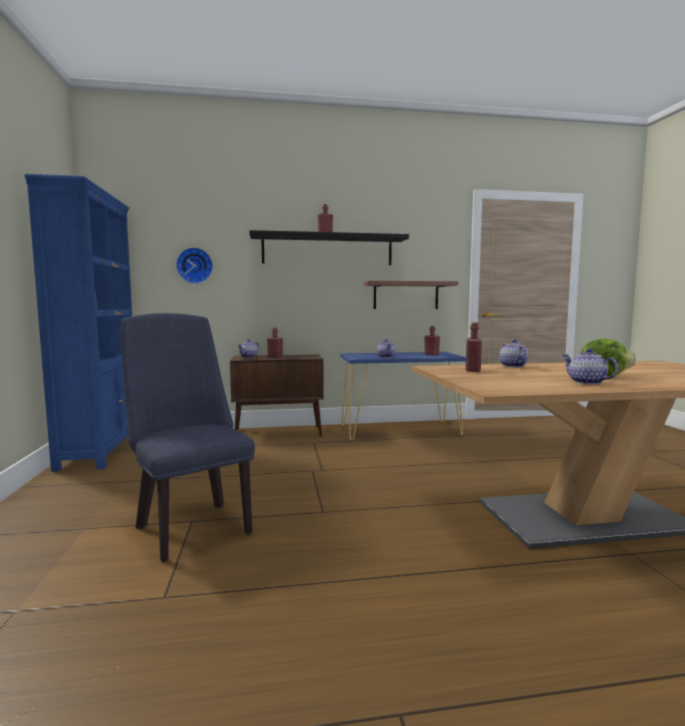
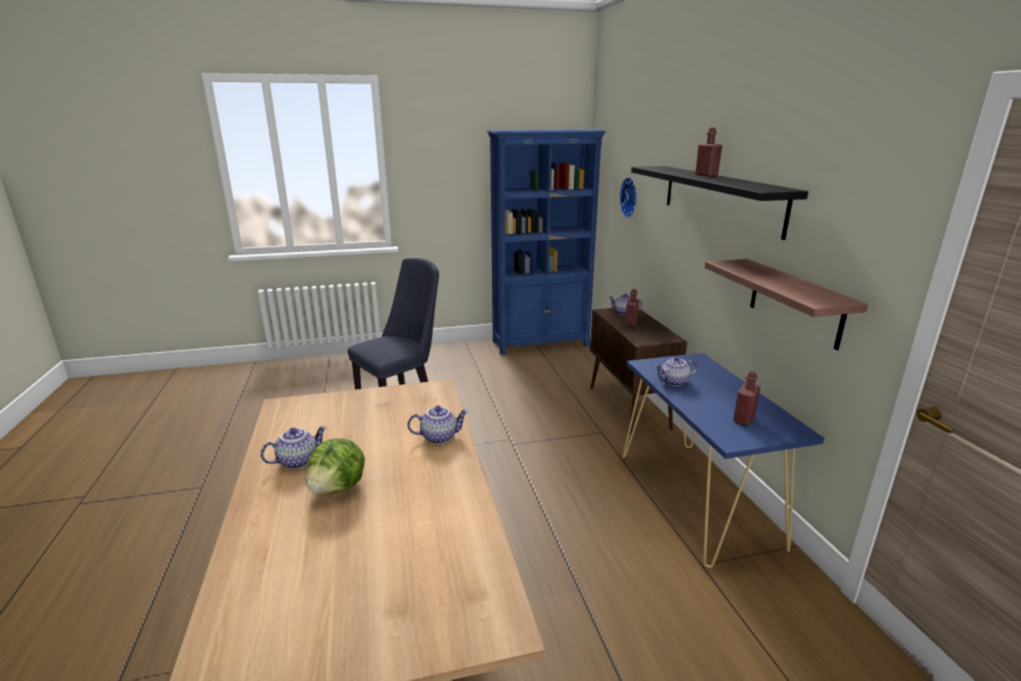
camera: 85 degrees right, 15 degrees up
(472, 370) = (405, 407): red bottle -> none

